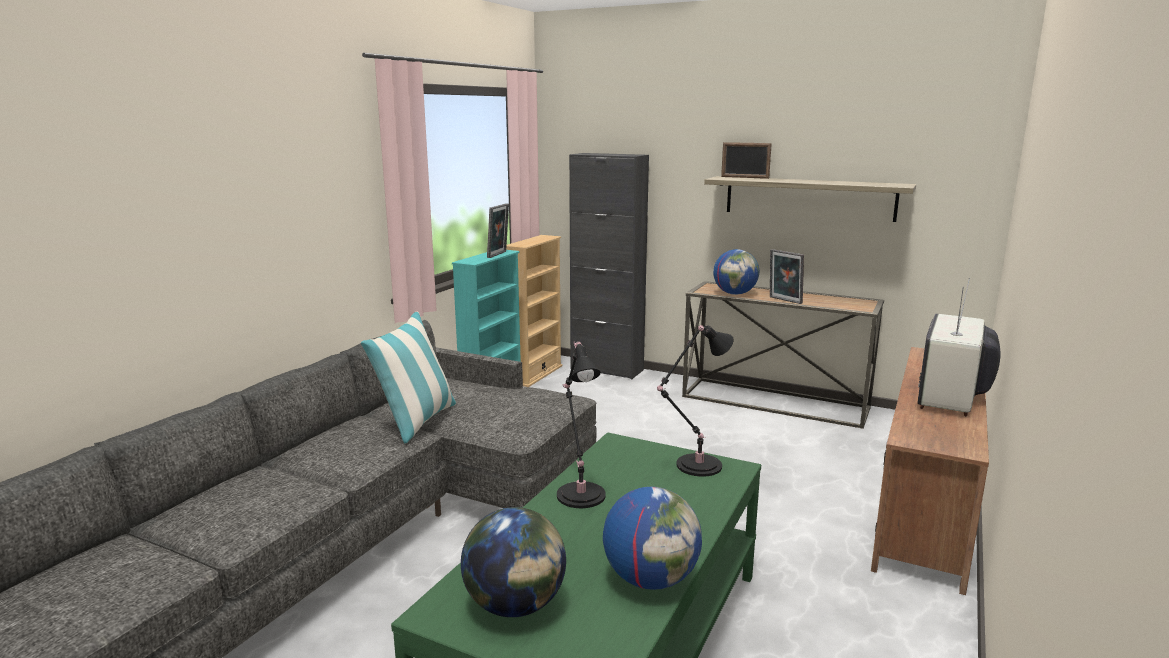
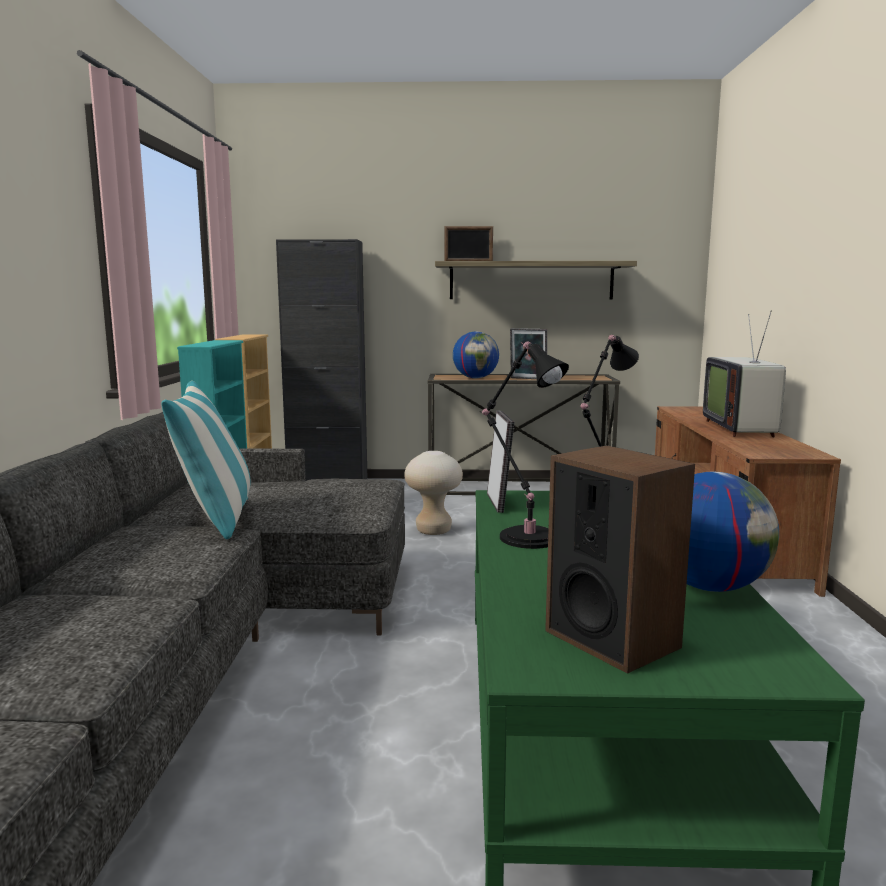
camera: 25 degrees left, 5 degrees down
(498, 254) = (225, 342): picture frame -> picture frame (499, 503)
(515, 605) = (612, 638): globe -> speaker
(651, 438) = (433, 531): none -> beige stool

